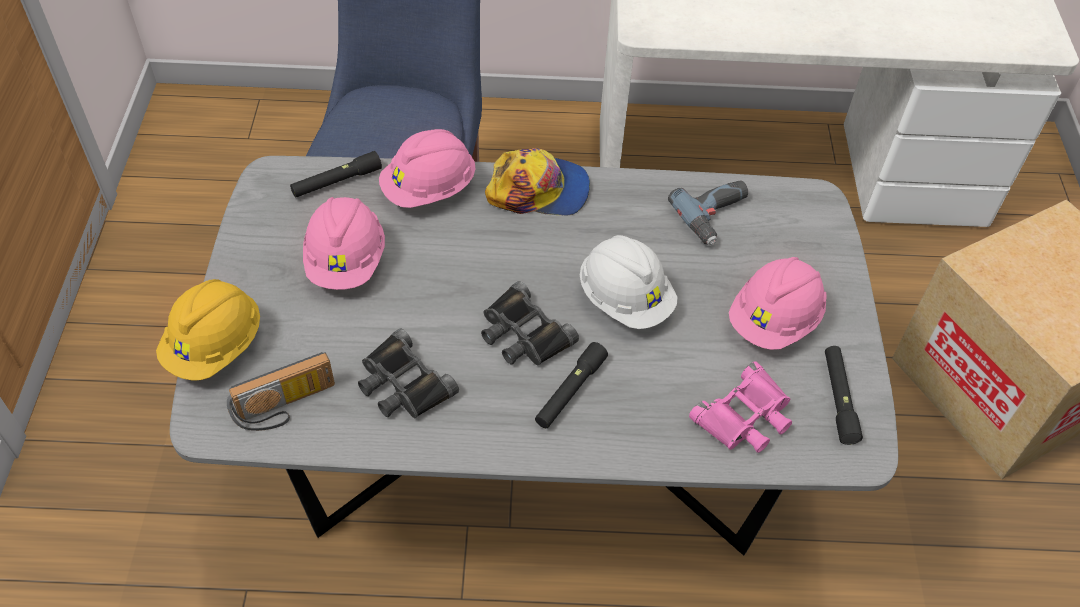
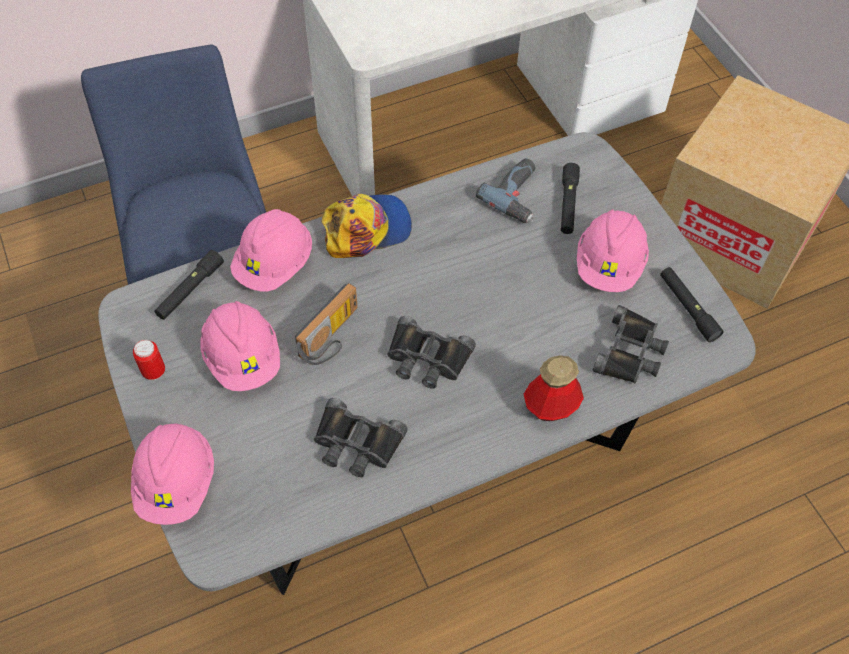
camera: 25 degrees left, 5 degrees up
(215, 347) = (177, 483): yellow hard hat -> pink hard hat
(258, 240) = (154, 371): none -> can
(286, 407) = (272, 507): radio -> radio (332, 338)
(570, 391) = (491, 390): black flashlight -> black flashlight (568, 204)
(623, 434) = (550, 407): none -> bottle
(625, 300) = (489, 295): white hard hat -> none
(745, 417) = (630, 352): pink binoculars -> black binoculars

